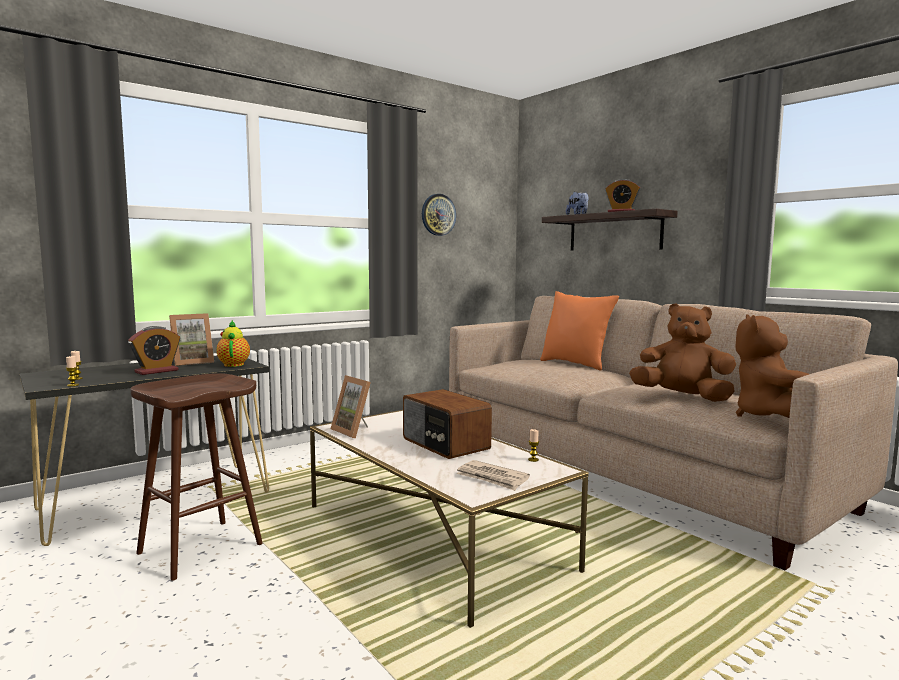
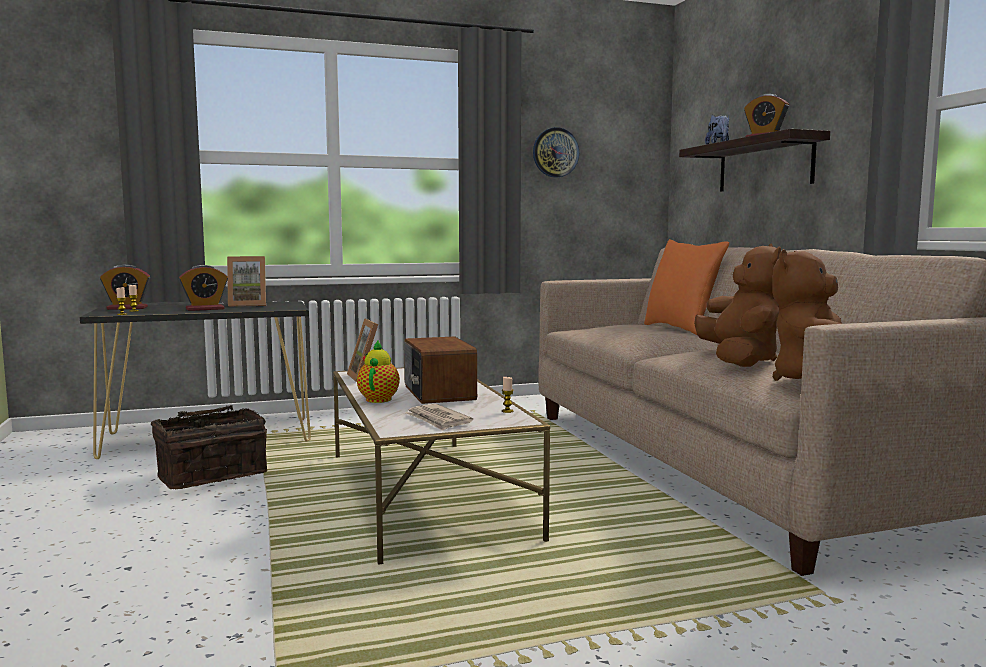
camera: 20 degrees right, 0 degrees up
(61, 374) = (127, 308): none -> alarm clock
(201, 547) = (211, 475): brown stool -> basket
(234, 364) = (280, 307): teapot -> teapot (379, 399)
(682, 397) = (740, 361): brown plush toy -> brown plush toy turned 45 degrees clockwise

